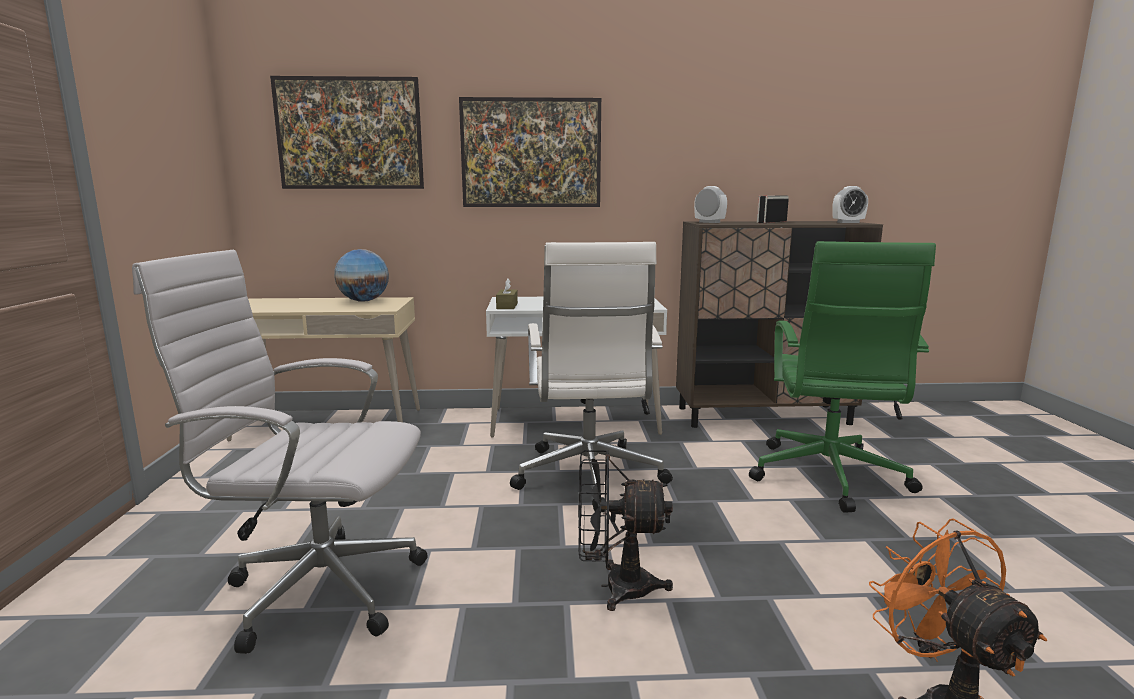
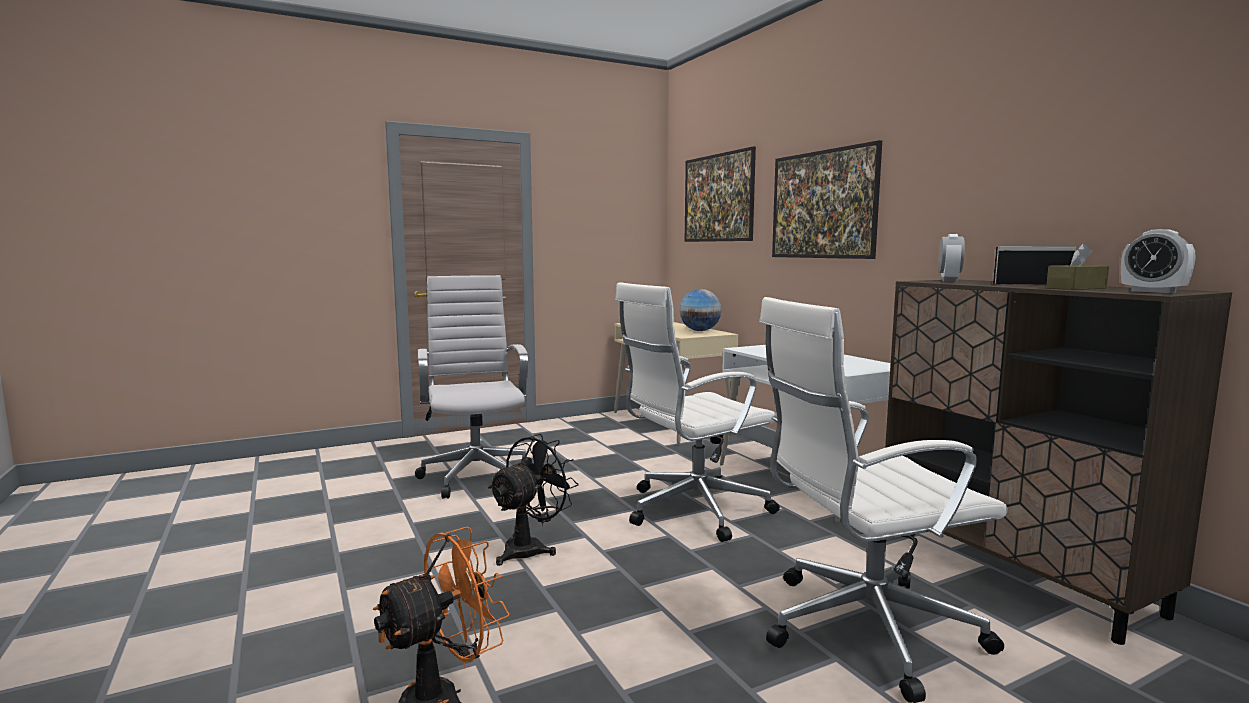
camera: 65 degrees right, 5 degrees down
(507, 306) = (750, 348): brown tissue box -> brown tissue box (1076, 288)
(615, 587) = (530, 548): black fan -> black fan turned 60 degrees clockwise
(828, 478) = (862, 629): green office chair -> white office chair

